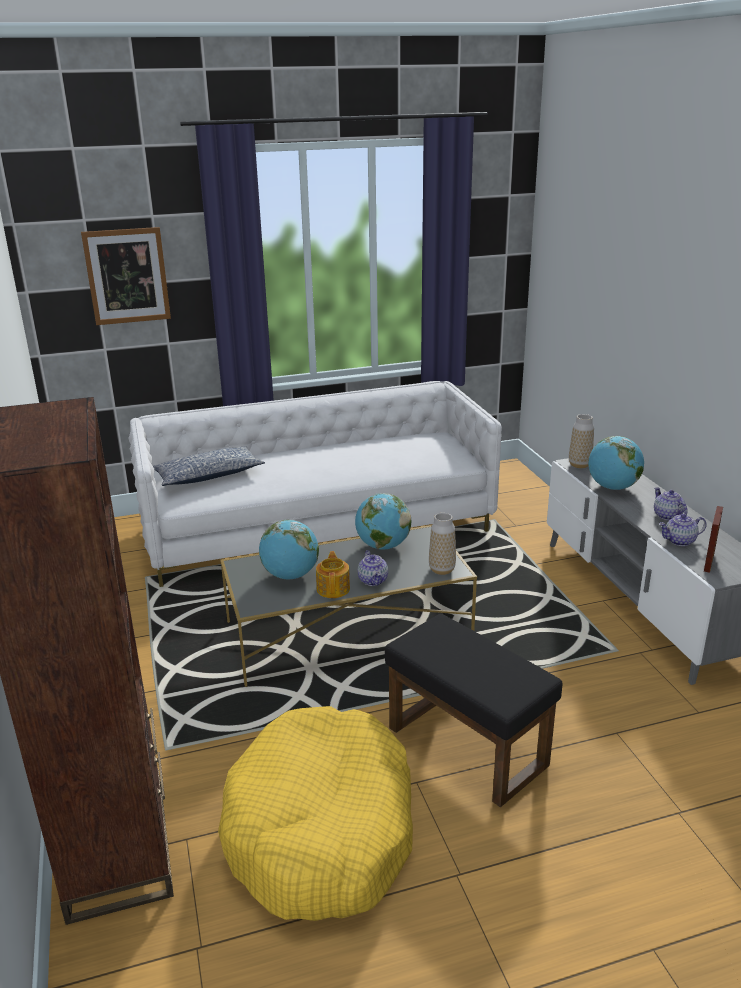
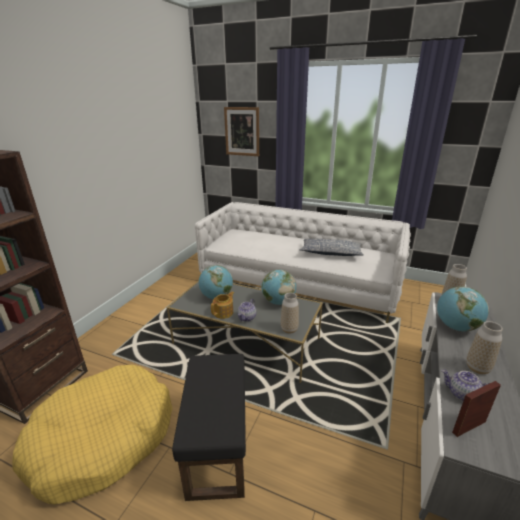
camera: 40 degrees right, 0 degrees up
(208, 476) = (243, 237): pillow -> pillow (330, 253)
(667, 516) = (477, 368): teapot -> vase

